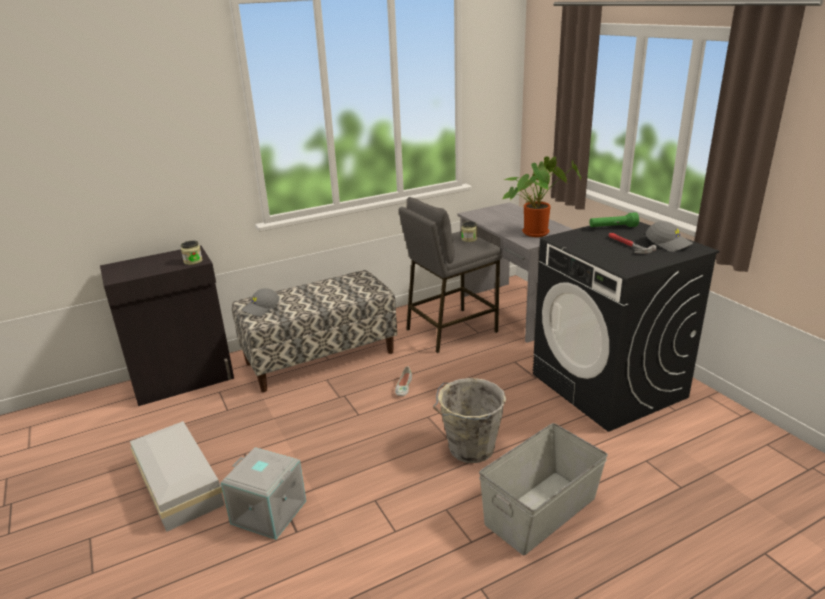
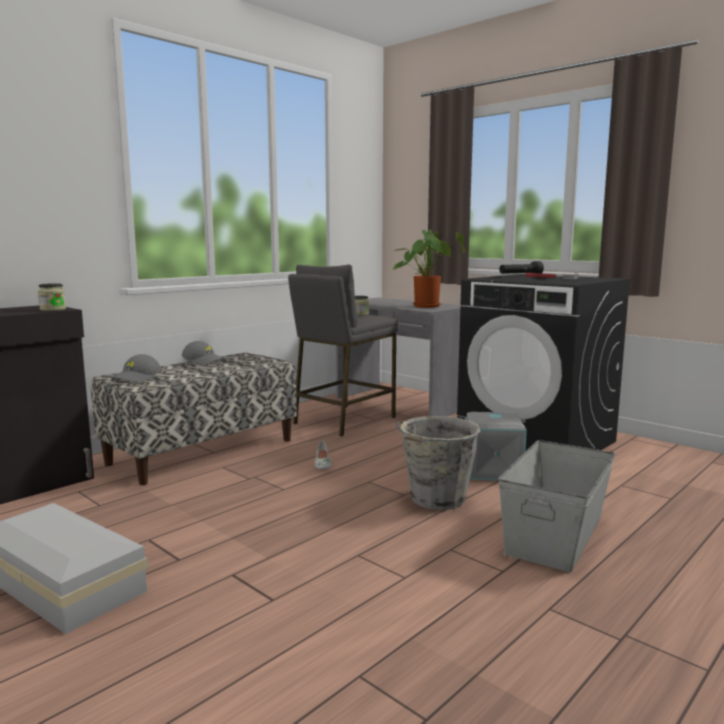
camera: 20 degrees left, 15 degrees down
(267, 513) = (218, 589): grey storage box -> grey storage box (492, 471)
(612, 227) = (520, 275): green flashlight -> black flashlight
(668, 243) = (583, 278): grey cap -> grey cap (204, 361)

